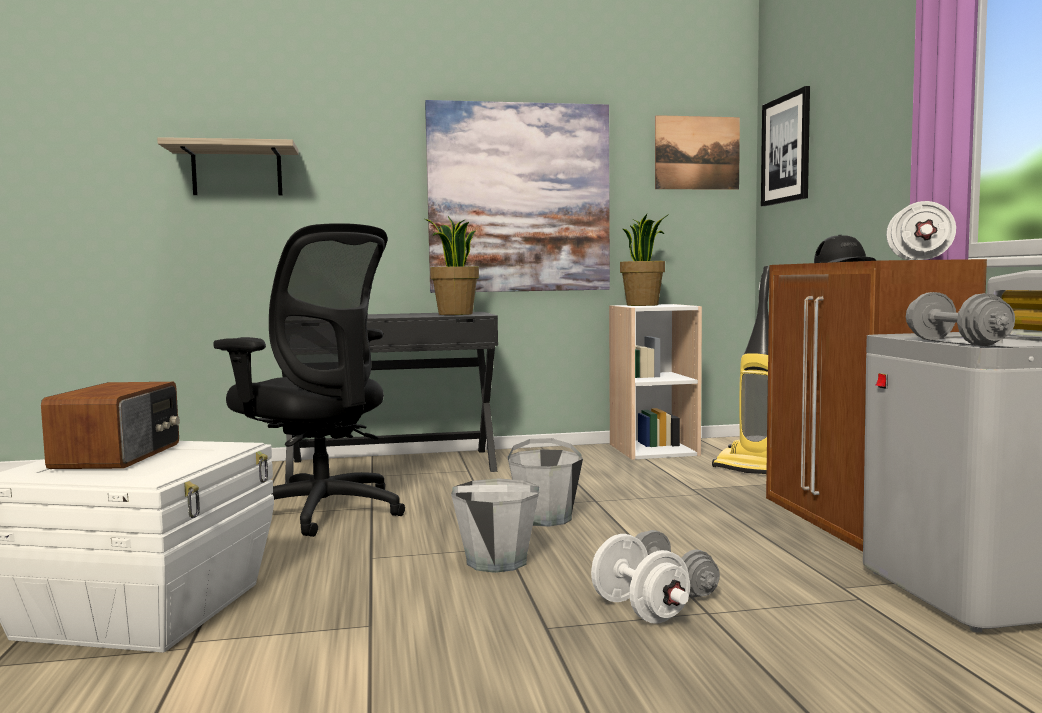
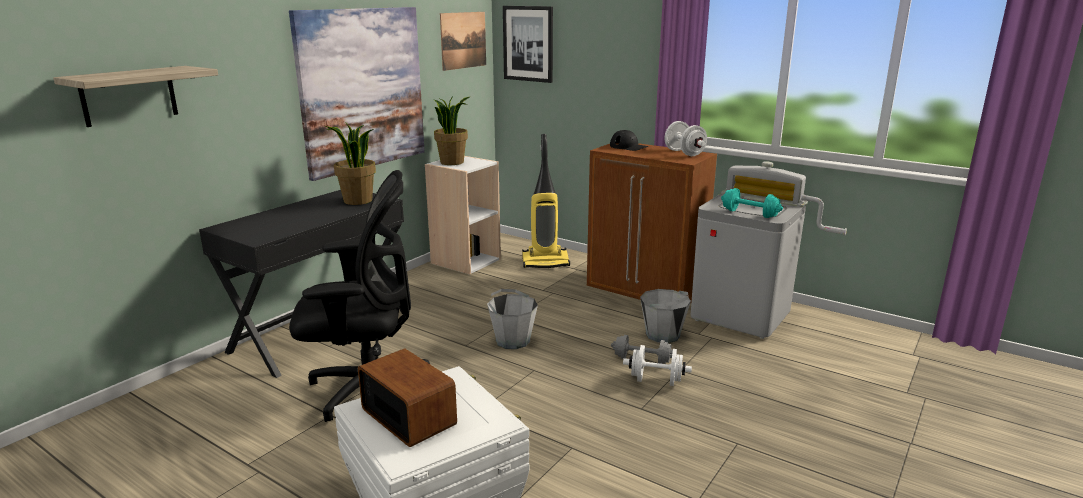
camera: 45 degrees left, 15 degrees up
(496, 561) = (547, 381): grey bucket -> grey bucket (663, 335)
(955, 342) = (749, 214): grey dumbbell -> turquoise dumbbell

